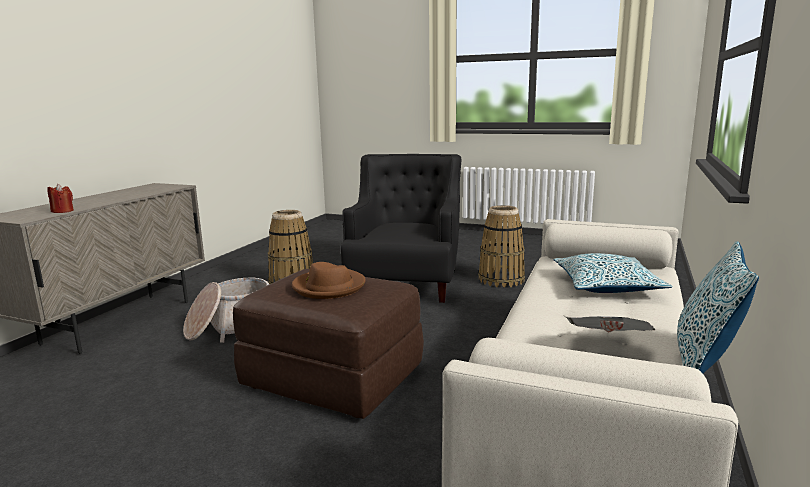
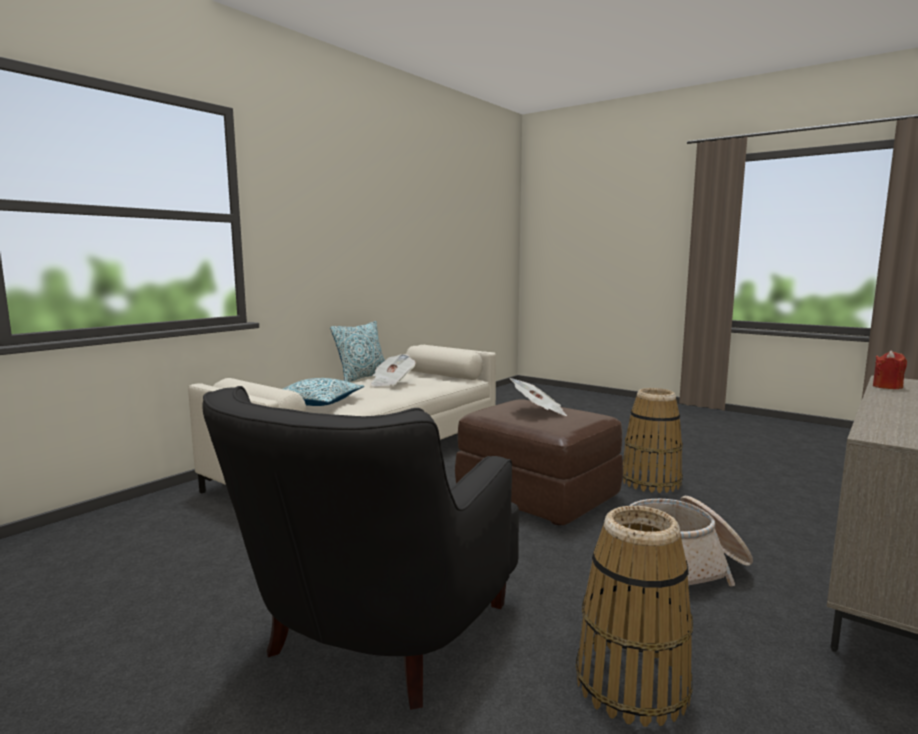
camera: 165 degrees left, 5 degrees down
(329, 287) = (539, 412): brown hat -> newspaper
(501, 279) = (199, 608): basket -> basket (650, 481)

